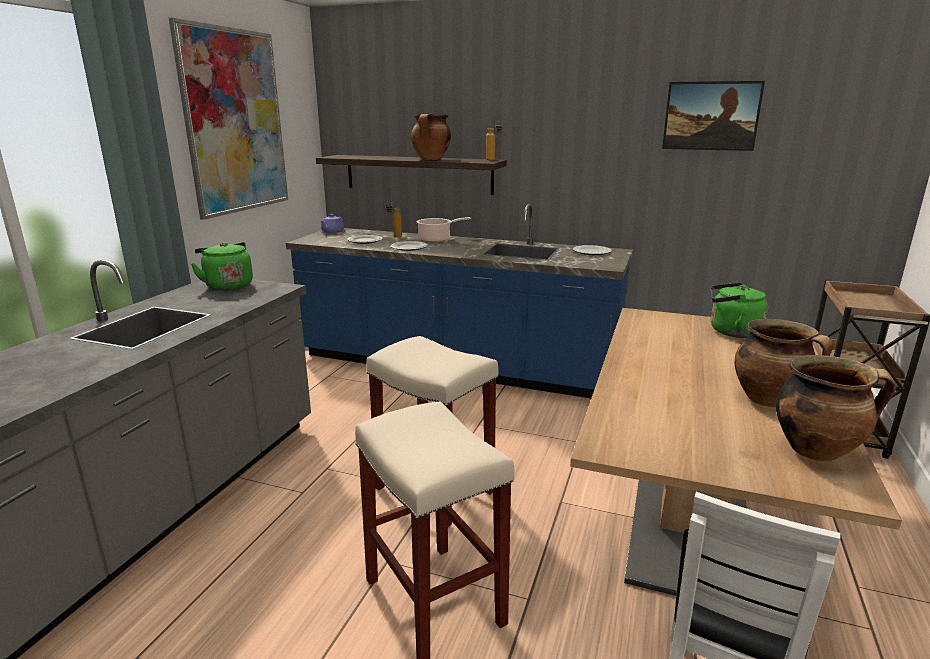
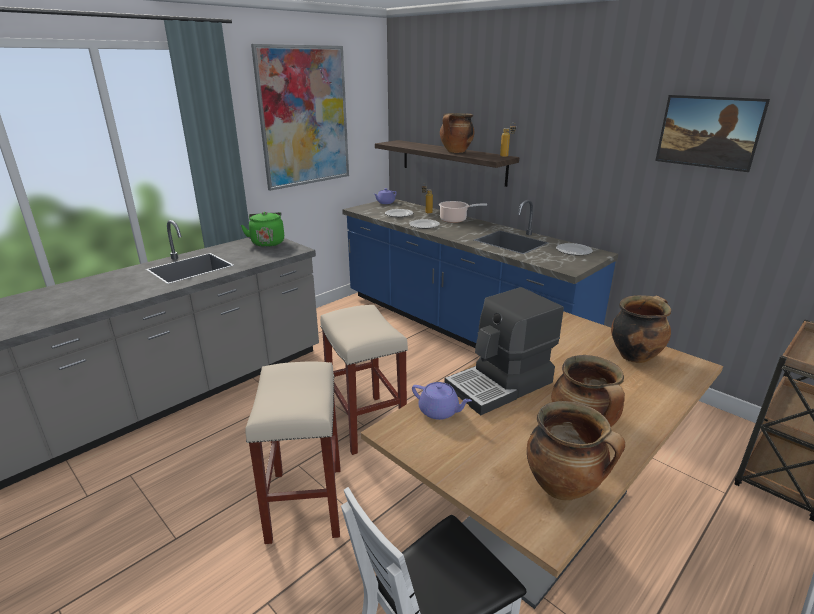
camera: 25 degrees right, 5 degrees up
(626, 417) = (439, 411): none -> purple teapot
(652, 380) = (501, 385): none -> coffee machine
(731, 332) = (634, 355): green kettle -> cooking pot

